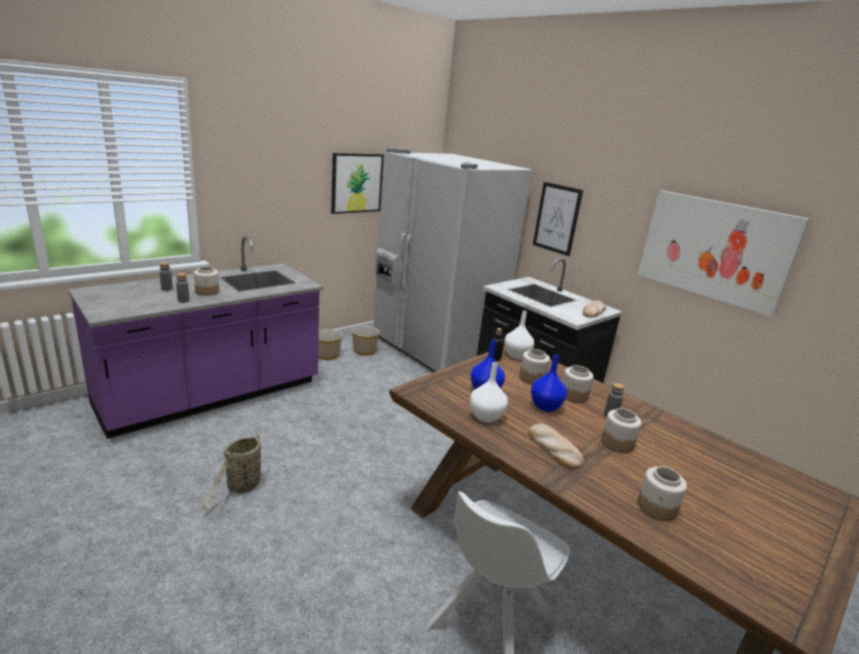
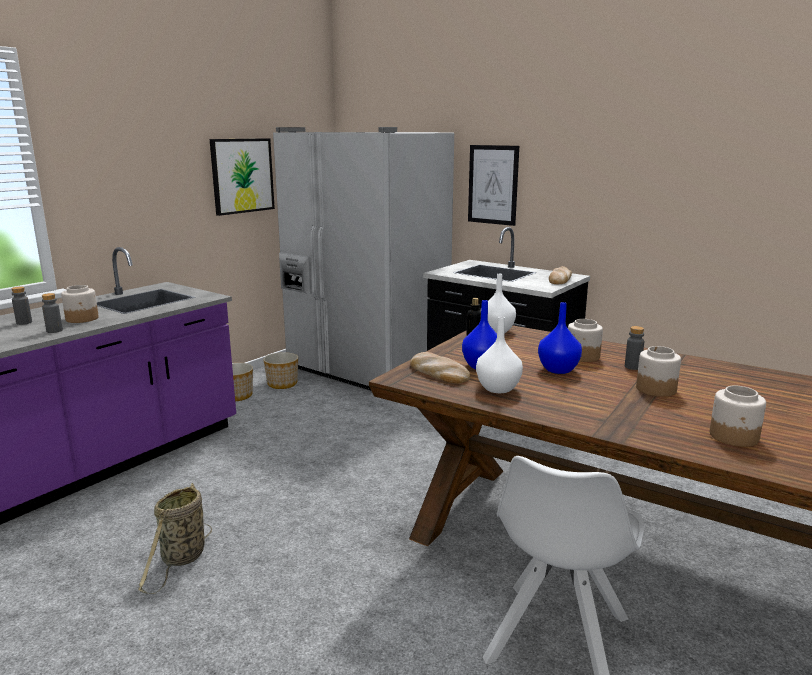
camera: 10 degrees left, 5 degrees down
(532, 378) = (527, 348): jar -> none
(553, 448) = (591, 404): bread -> bread (438, 372)
(714, 249) = (682, 183): picture -> none

